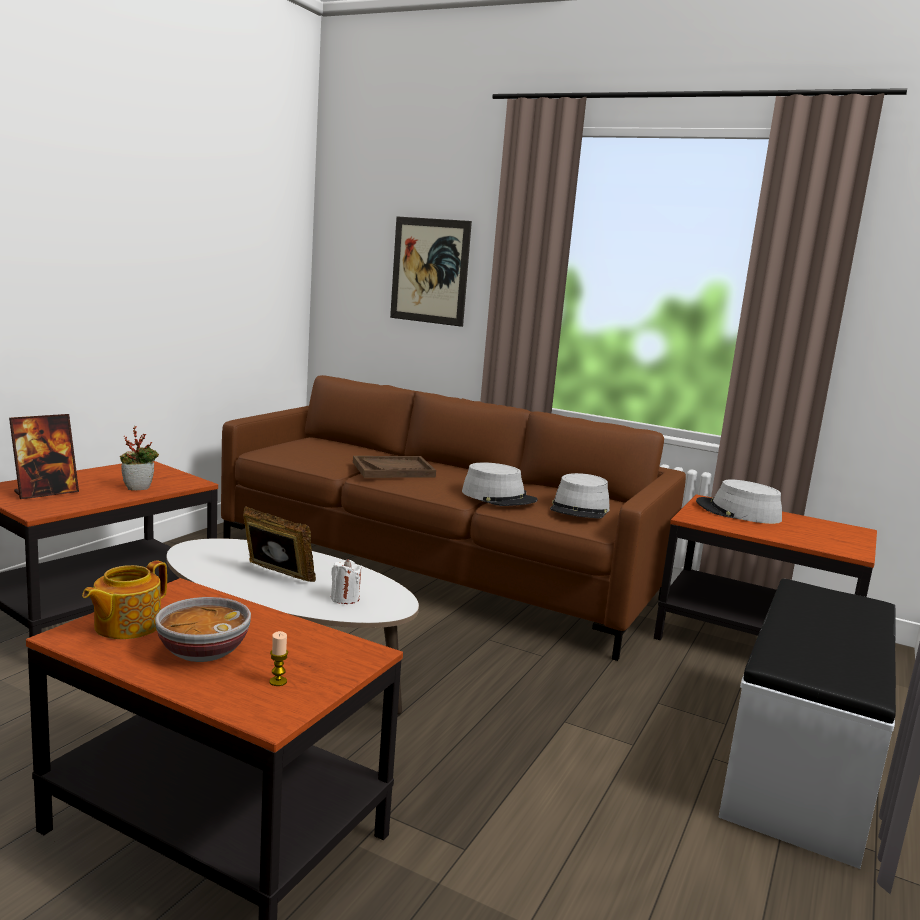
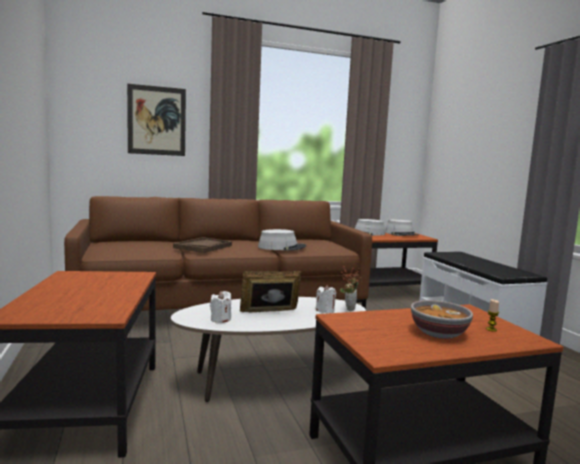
camera: 45 degrees left, 5 degrees down
(46, 493) = (67, 305): picture frame -> none
(126, 626) = (382, 340): teapot -> none
(139, 488) = (120, 285): potted plant -> potted plant (348, 308)
(212, 562) = (220, 319): none -> white candle
(580, 509) = (321, 244): grey hat -> grey hat (401, 234)

